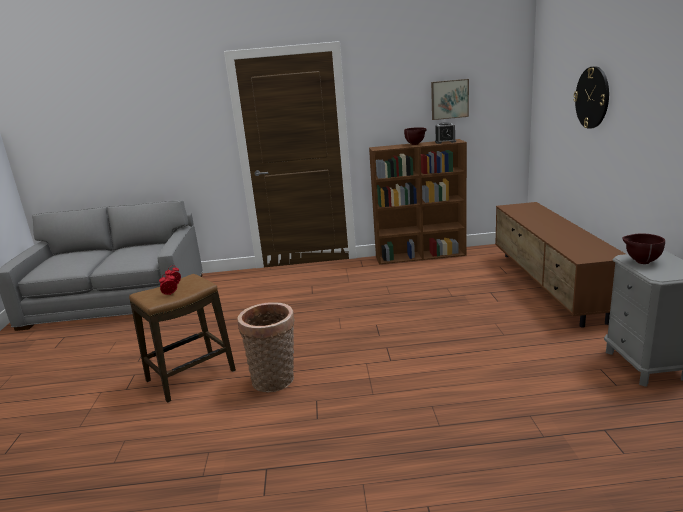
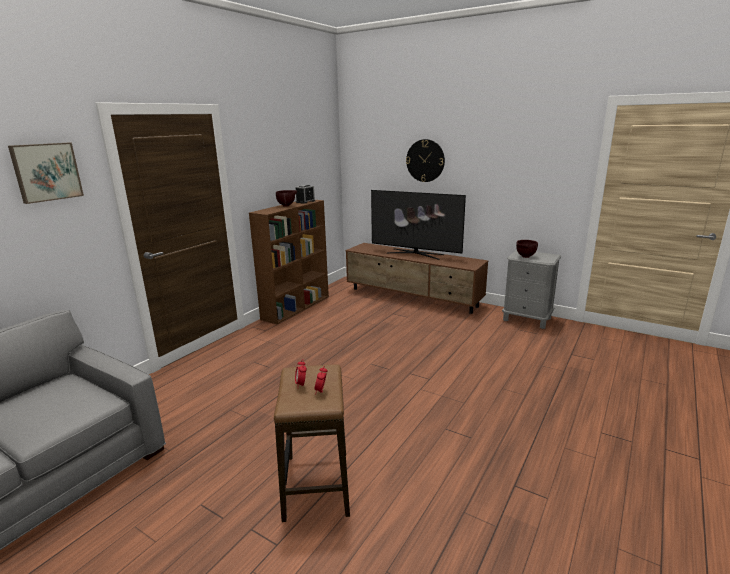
camera: 55 degrees left, 0 degrees up
(275, 381) = (393, 438): basket -> none
(449, 99) = (298, 164): picture -> picture (46, 172)
(558, 226) = (415, 254): none -> television

